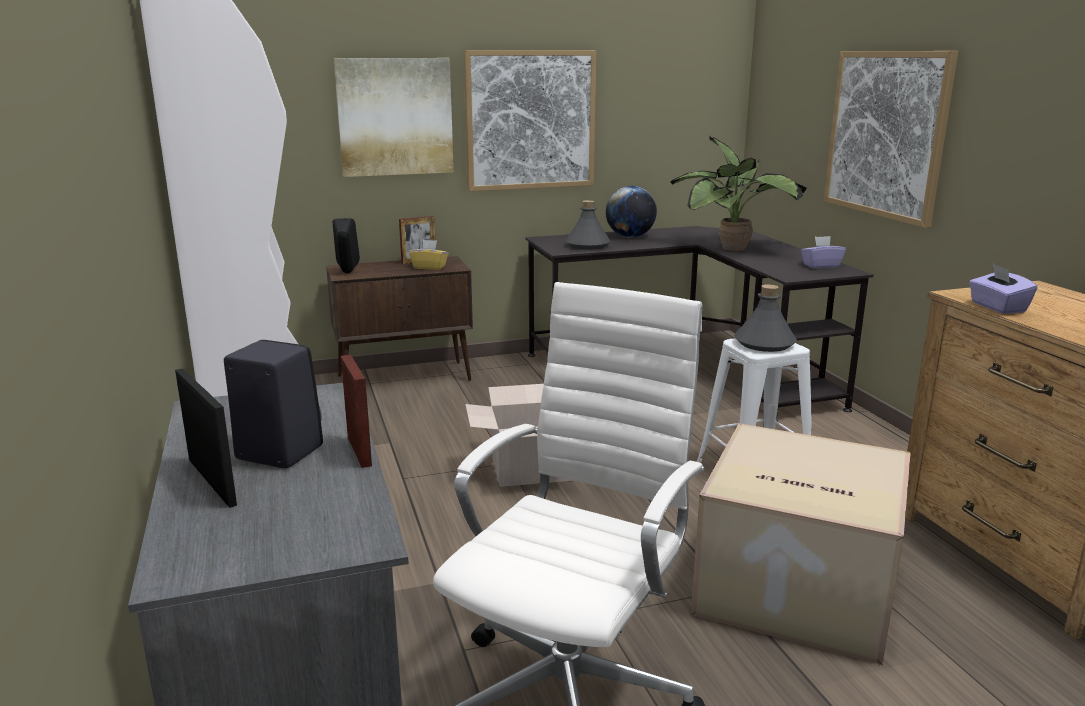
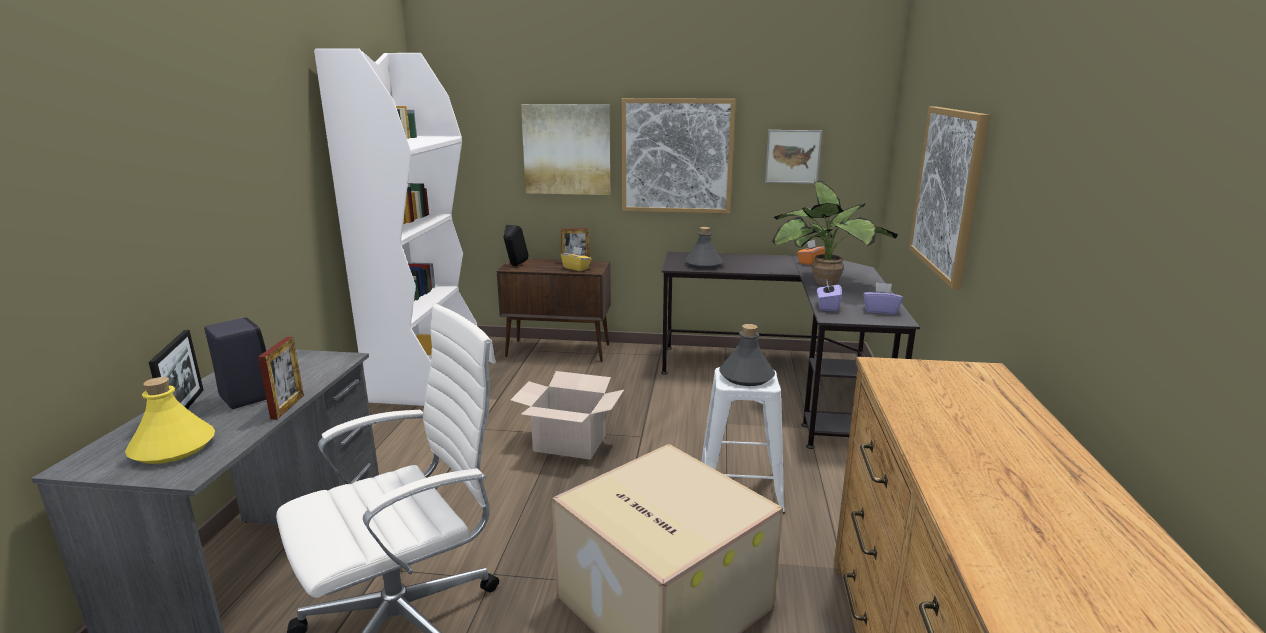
camera: 25 degrees right, 0 degrees up
(287, 523) = (174, 448): none -> yellow bottle
(630, 237) = (751, 260): globe -> none
(655, 115) = (792, 156): none -> picture
(689, 232) = (811, 262): none -> orange tissue box
(997, 307) = (890, 385): purple tissue box -> purple tissue box (827, 306)

